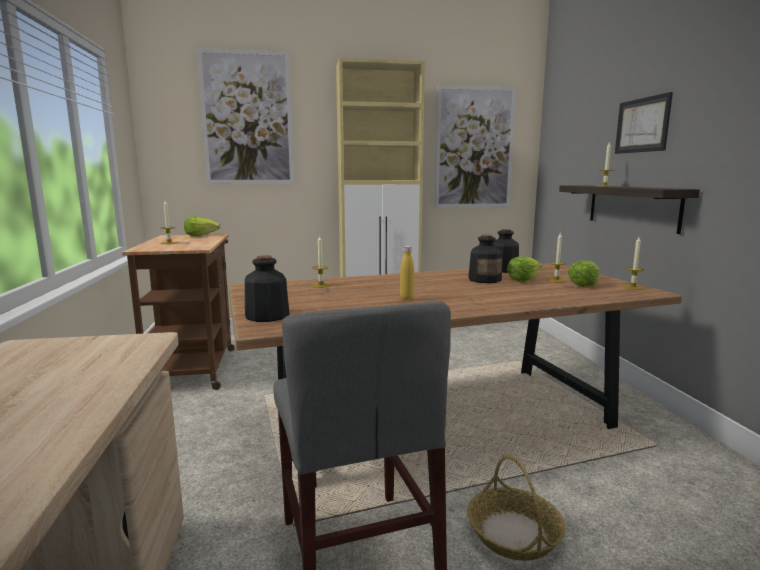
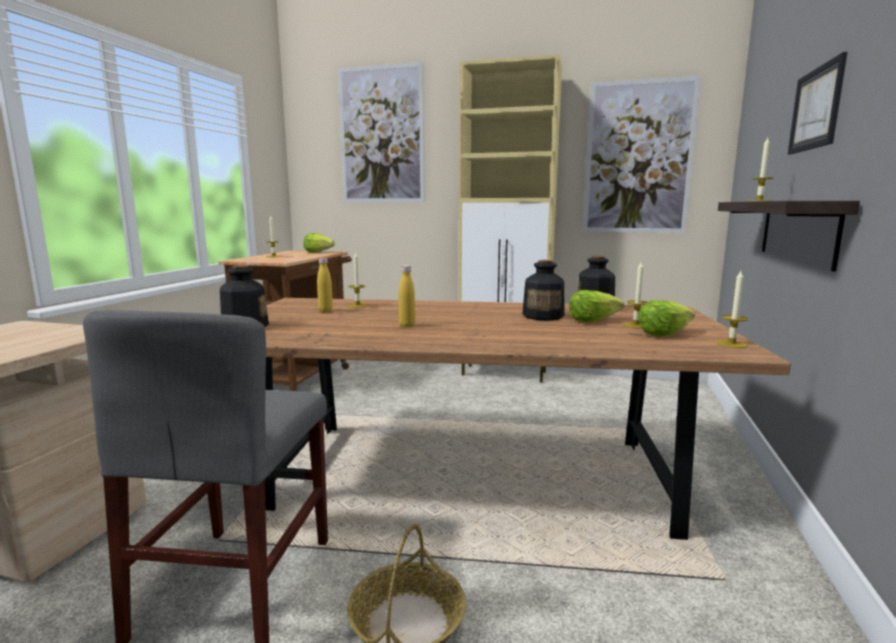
camera: 25 degrees right, 0 degrees up
(304, 293) = (325, 311): none -> yellow bottle

